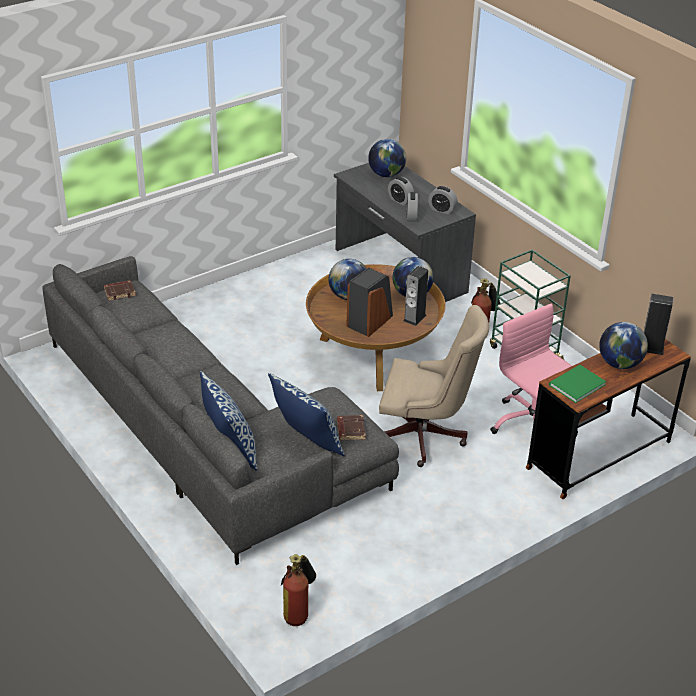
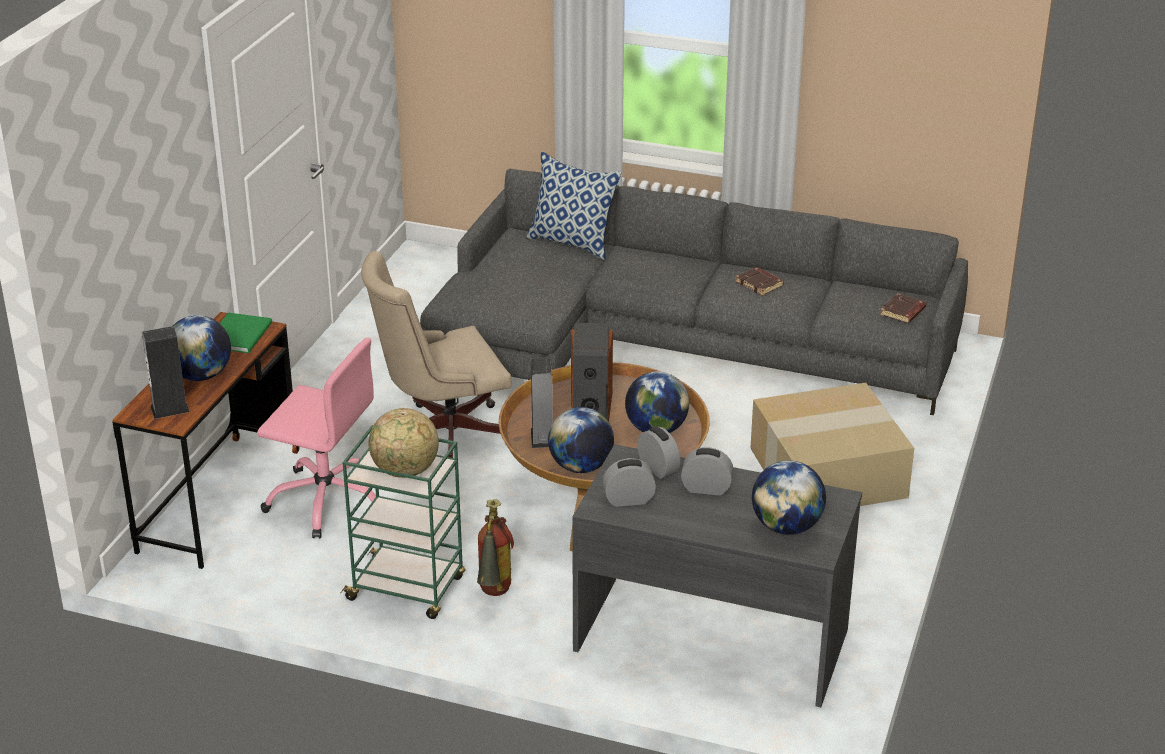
camera: 145 degrees right, 5 degrees down
(237, 315) = (829, 471): none -> cardboard box
(299, 611) = (418, 269): fire extinguisher -> none
(306, 442) = (507, 269): pillow -> none
(350, 430) = (477, 293): brown book -> brown book (760, 284)
(532, 276) = (405, 471): none -> globe

